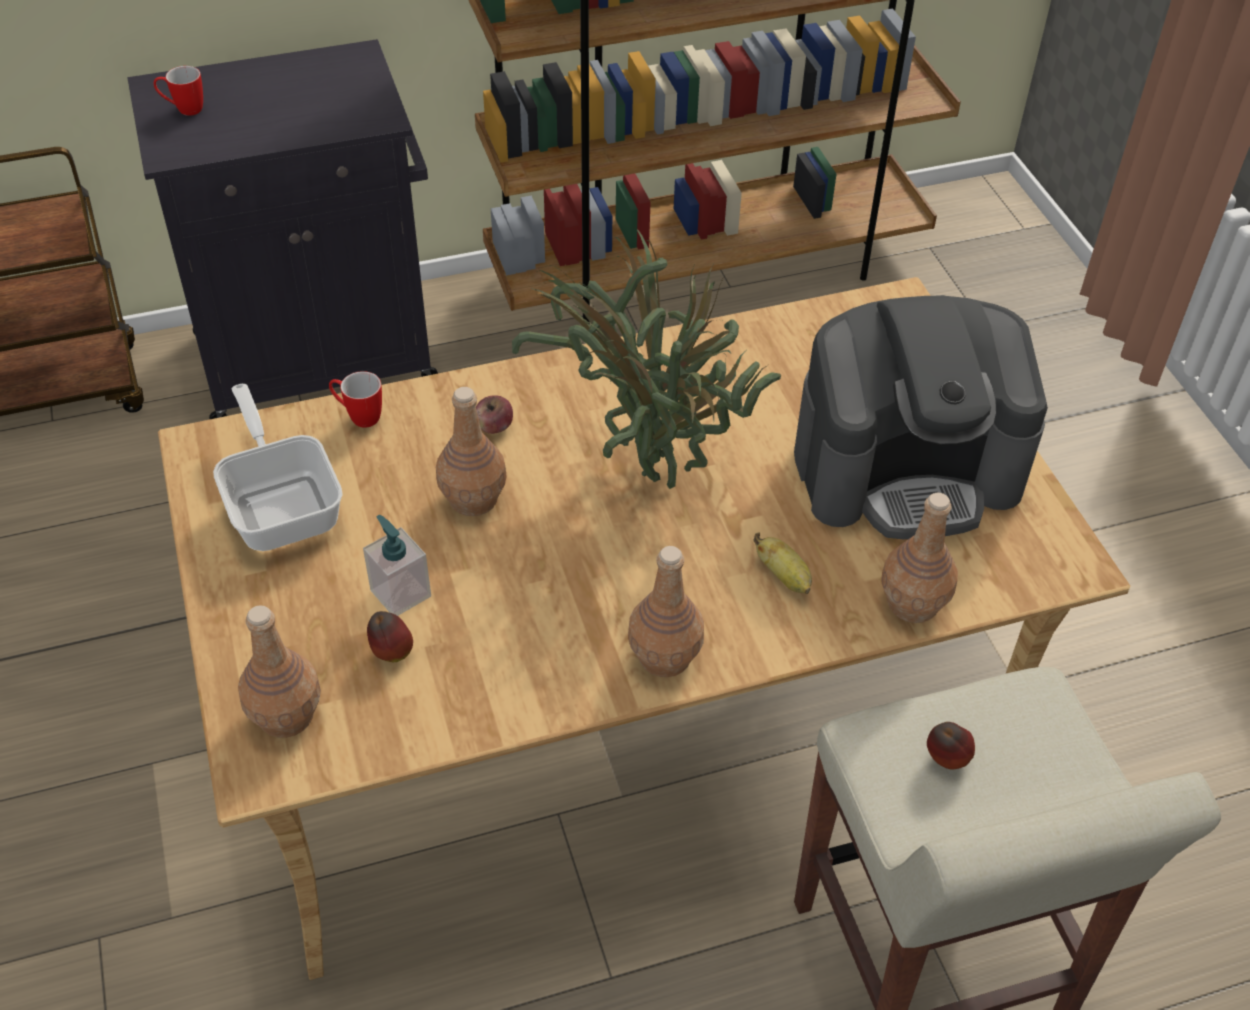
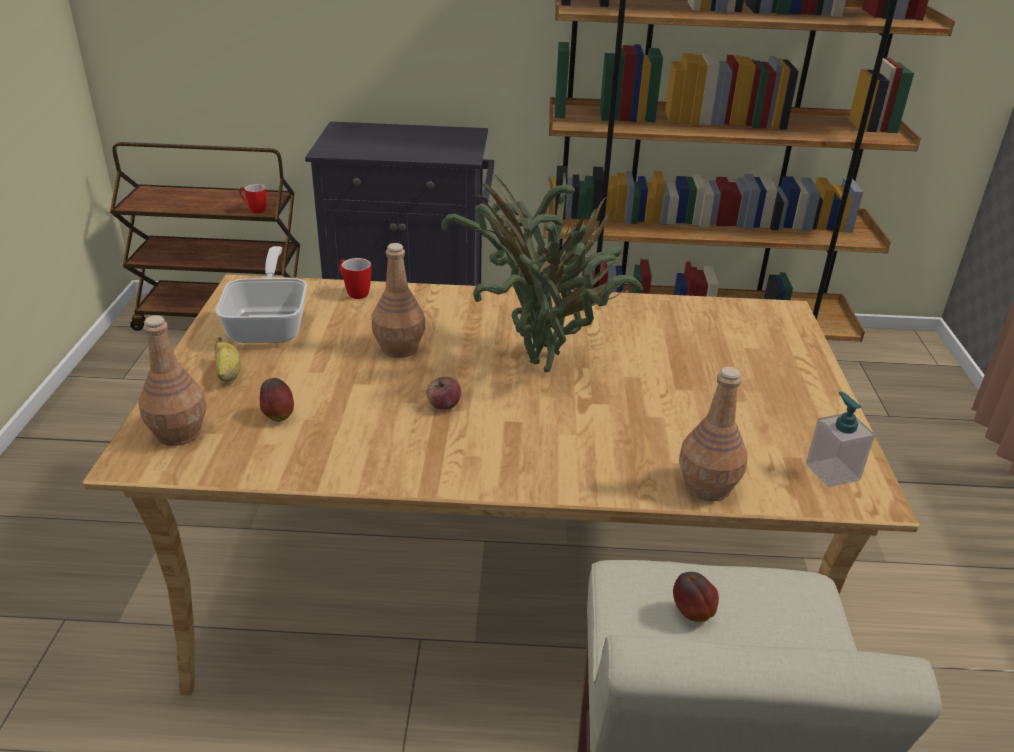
camera: 20 degrees right, 15 degrees down
(183, 109) = (350, 137): mug -> mug (254, 210)
(400, 593) = (311, 386): soap dispenser -> soap dispenser (832, 471)
(494, 427) = (441, 315): apple -> apple (443, 405)
(663, 655) = (478, 468): brown bottle -> none
(784, 577) = (606, 444): banana -> banana (228, 374)
(907, 469) = (744, 403): coffee machine -> none

